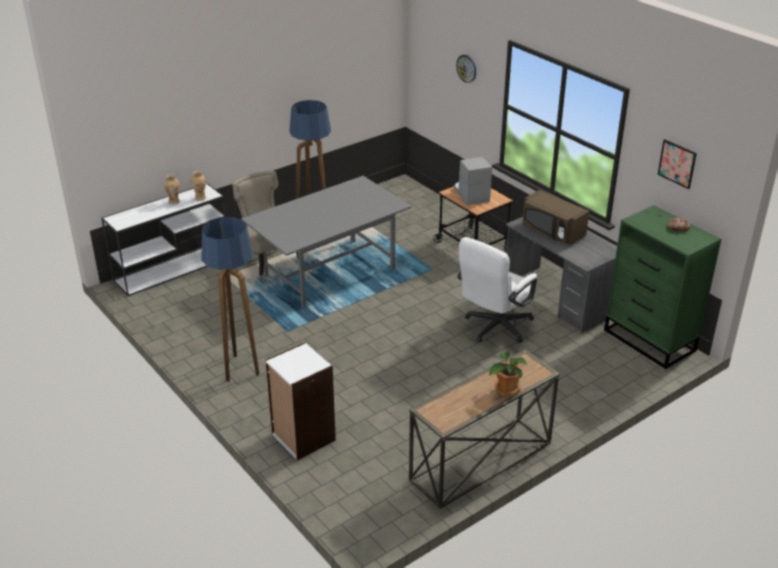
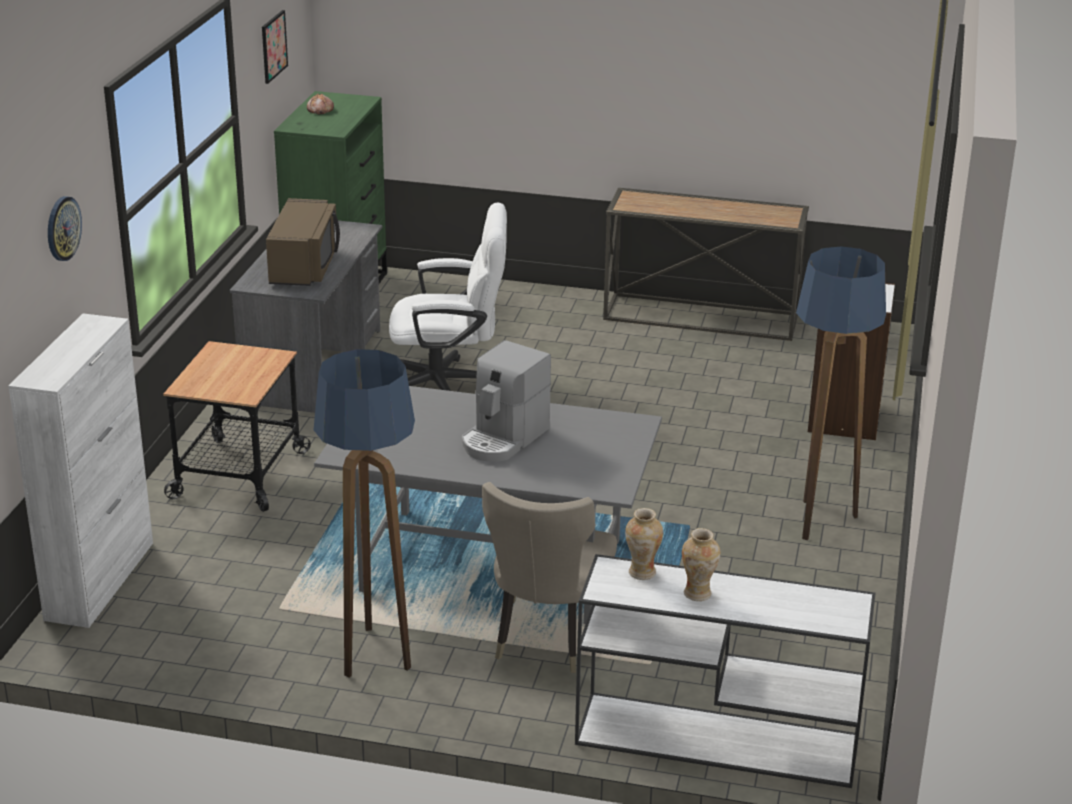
camera: 130 degrees left, 5 degrees down
(429, 199) = (100, 580): none -> white cabinet
(470, 194) = (231, 376): coffee machine -> coffee machine (503, 439)
(506, 390) = (689, 200): potted plant -> none

